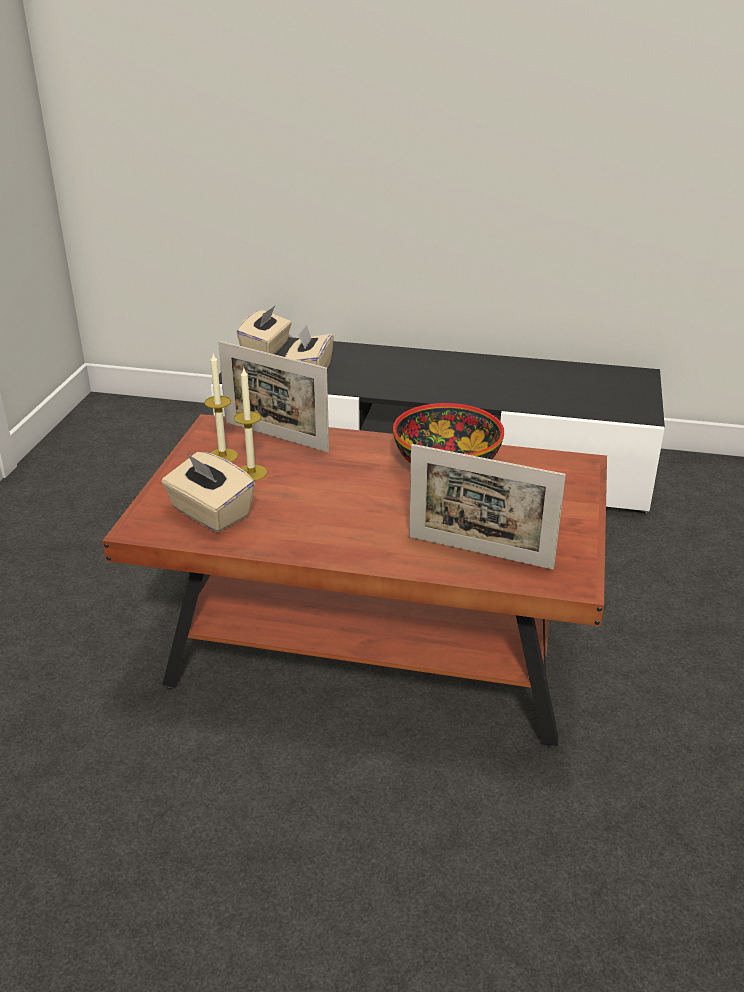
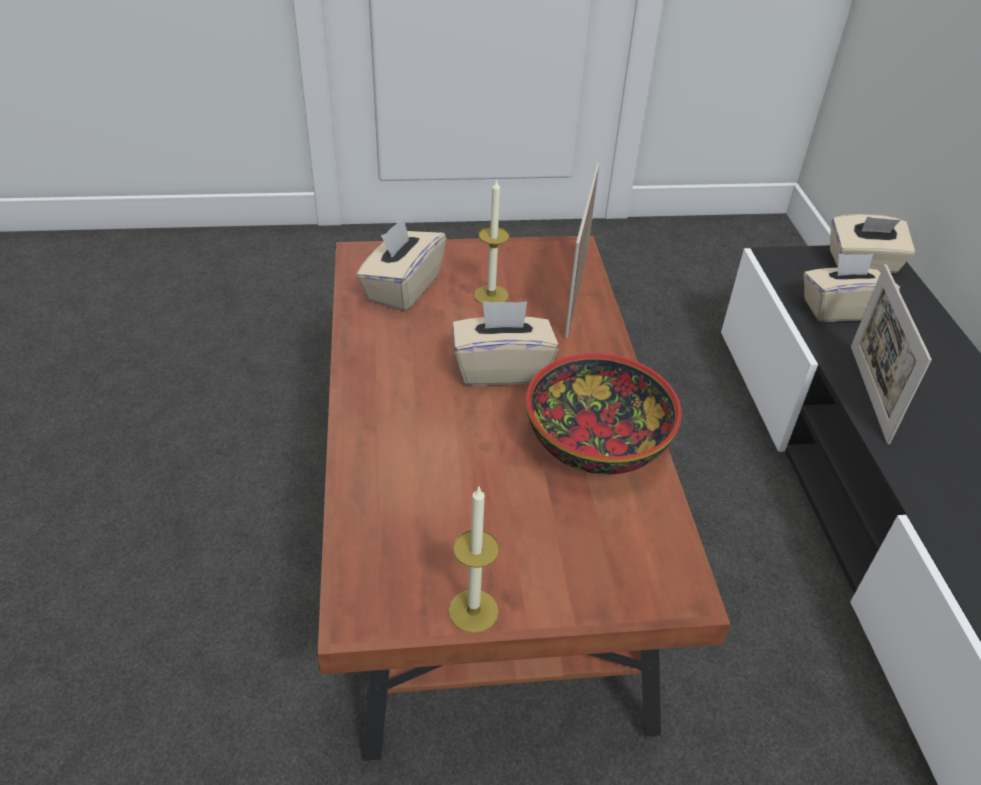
camera: 70 degrees right, 10 degrees up
(222, 456) = (514, 269): candle -> candle (473, 611)
(349, 485) = (501, 369): none -> beige tissue box
(479, 552) = (400, 506): picture frame -> picture frame (868, 392)

